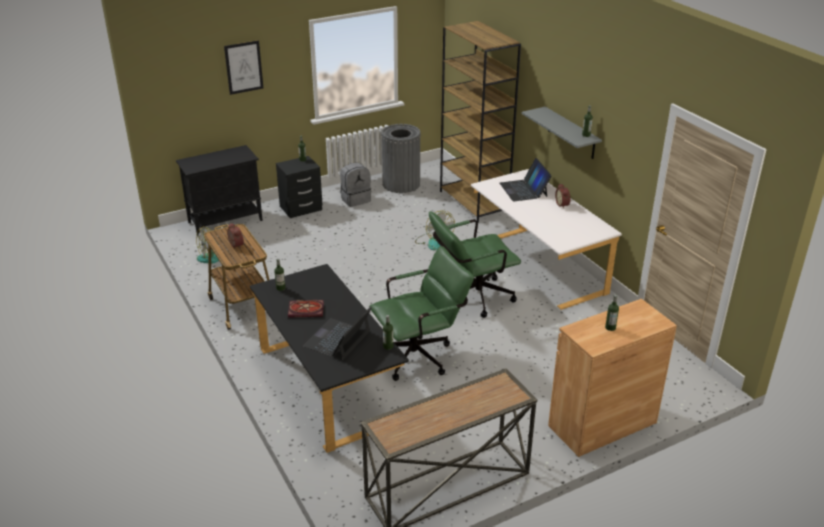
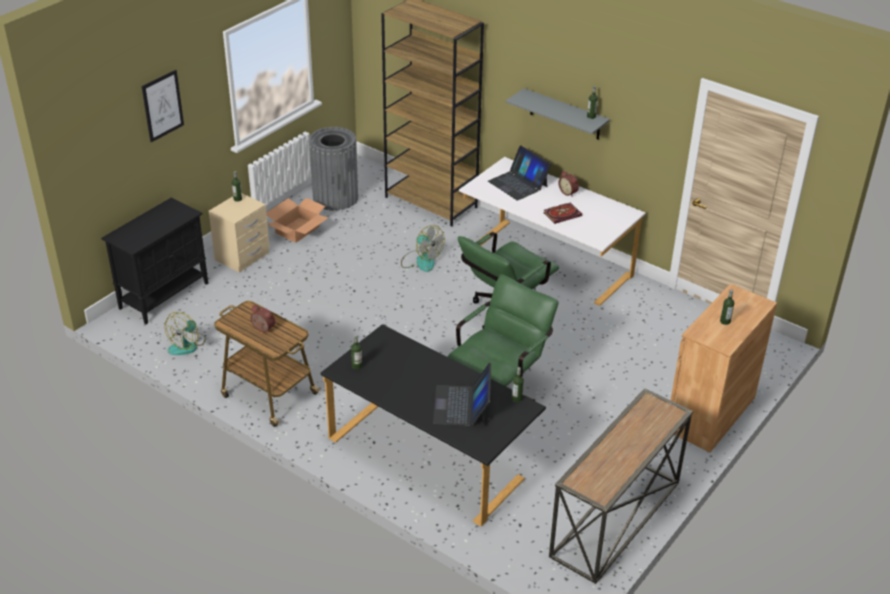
camera: 25 degrees left, 5 degrees up
(301, 208) = (242, 256): black nightstand -> beige nightstand
(307, 310) = (405, 383): book -> book (562, 214)
(355, 199) = (297, 230): grey backpack -> cardboard box

